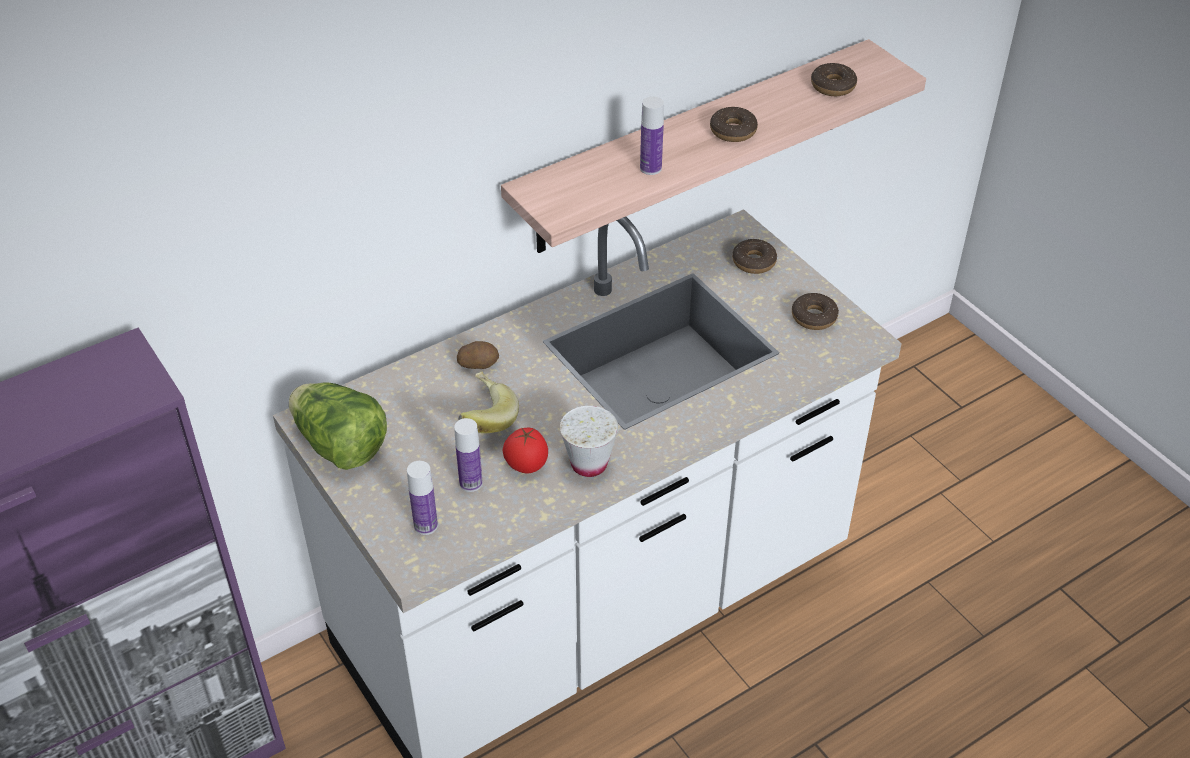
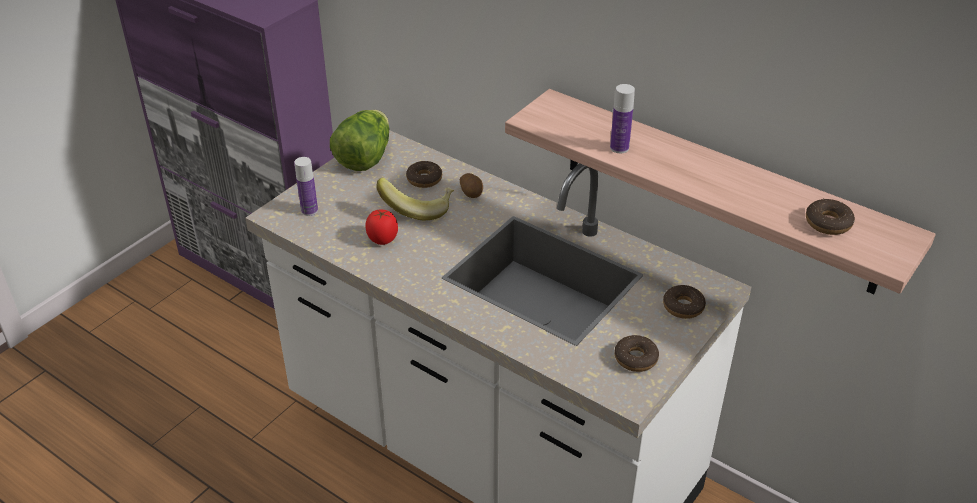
camera: 70 degrees right, 5 degrees down
(471, 483) = (355, 219): bottle -> none
(589, 464) = (397, 268): white cup -> none
(733, 131) = (705, 179): donut -> donut (424, 179)

